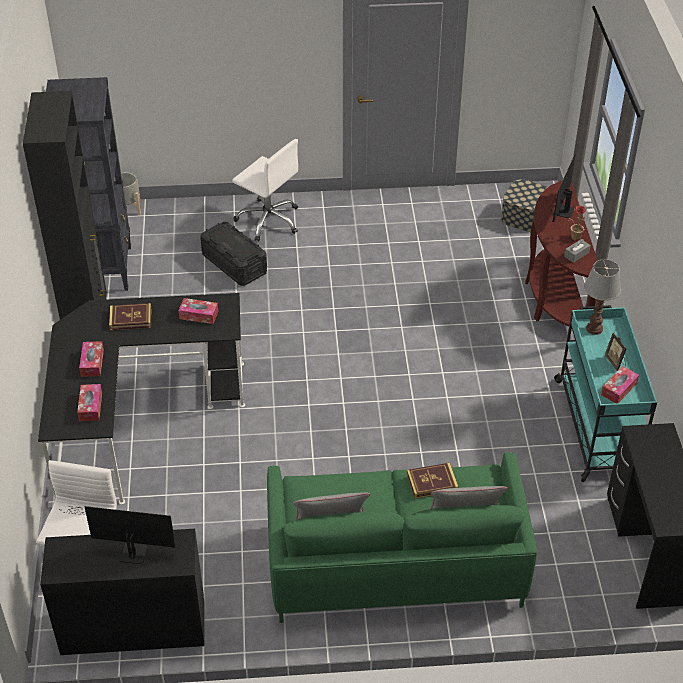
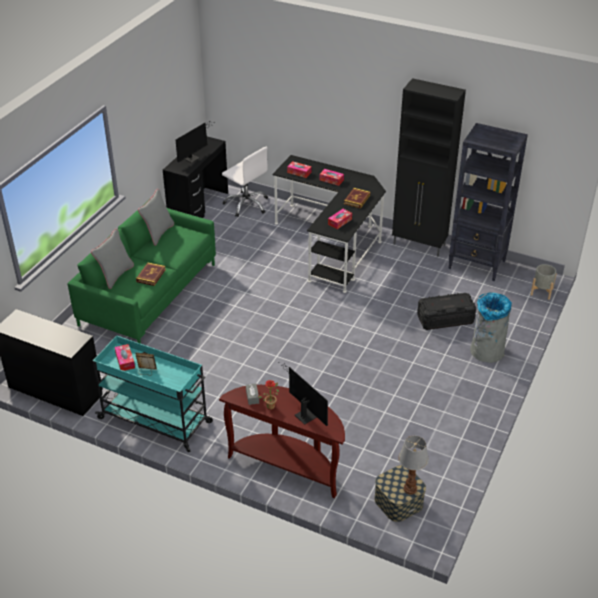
camera: 120 degrees right, 5 degrees down
(269, 220) = (486, 352): white office chair -> grey trash can
(595, 329) = (182, 378): table lamp -> table lamp (409, 489)

